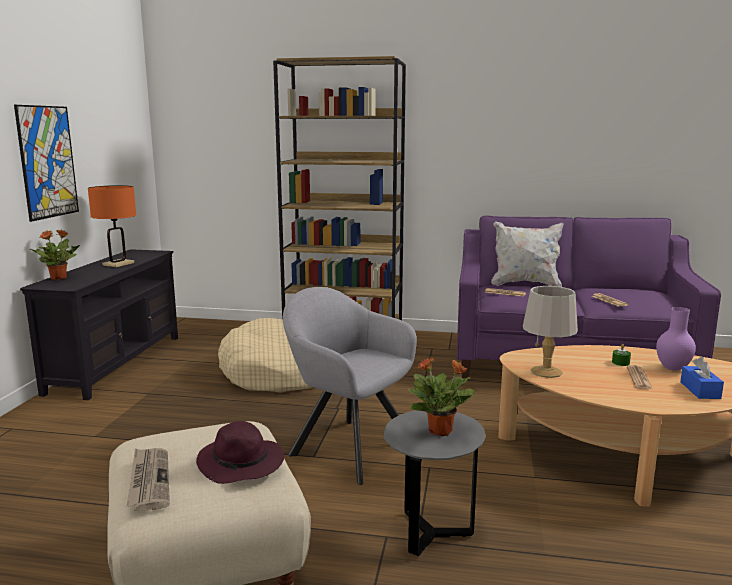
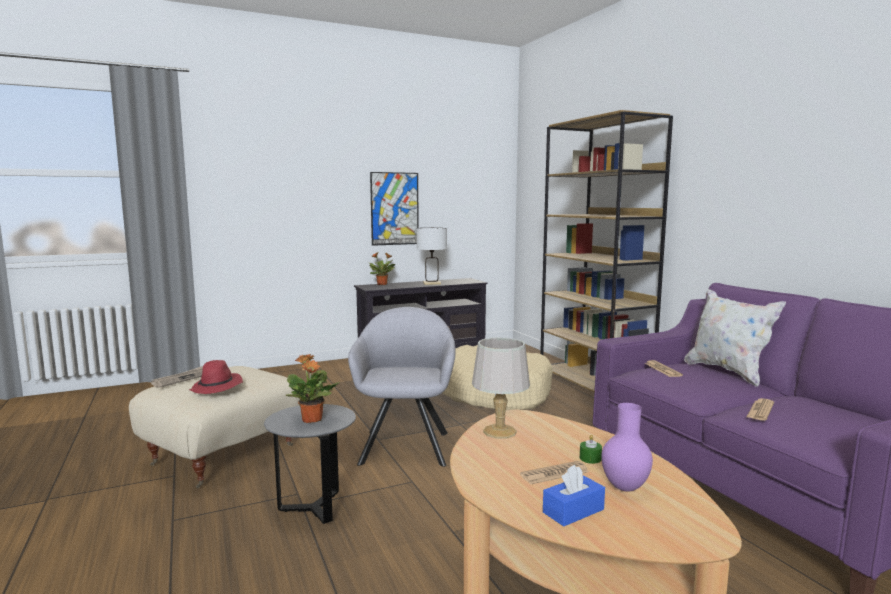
camera: 55 degrees right, 5 degrees down
(118, 264) = (431, 283): orange table lamp -> white table lamp
(242, 464) = (217, 388): purple hat -> red hat

